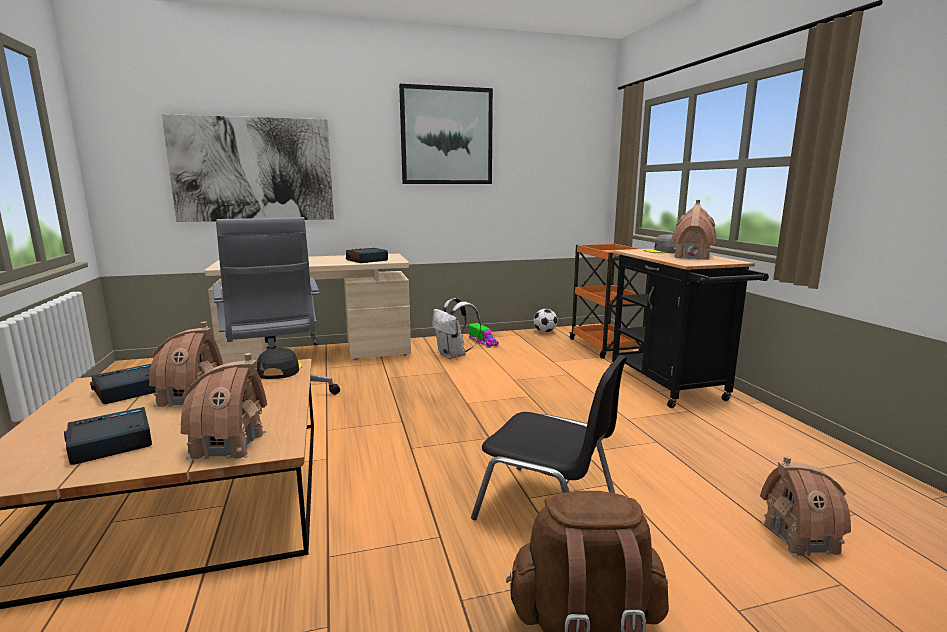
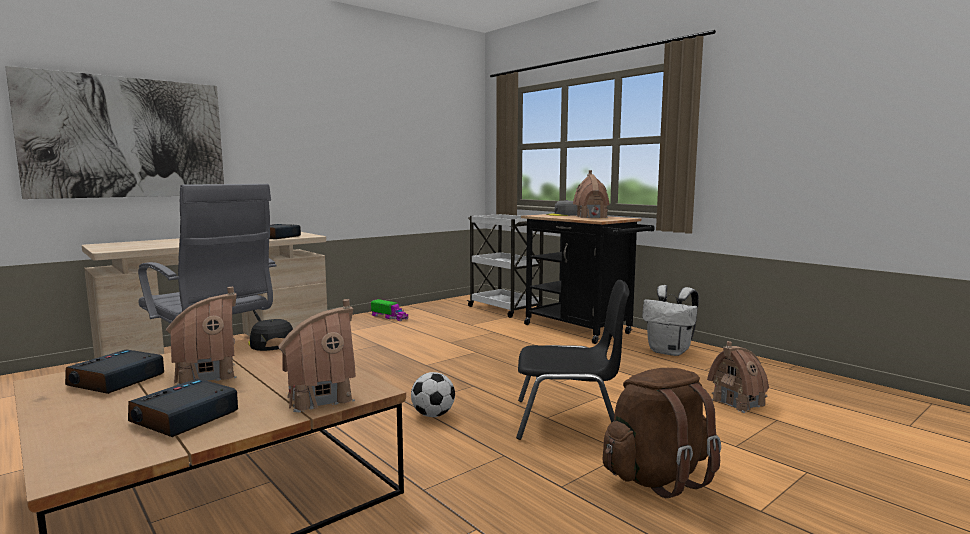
camera: 25 degrees left, 5 degrees down
(446, 136) = (340, 110): picture -> none
(453, 355) = (372, 331): white backpack -> white backpack (670, 352)
(545, 332) = (440, 303): football -> football (433, 415)
(606, 347) = (505, 309): orange cart -> white cart

